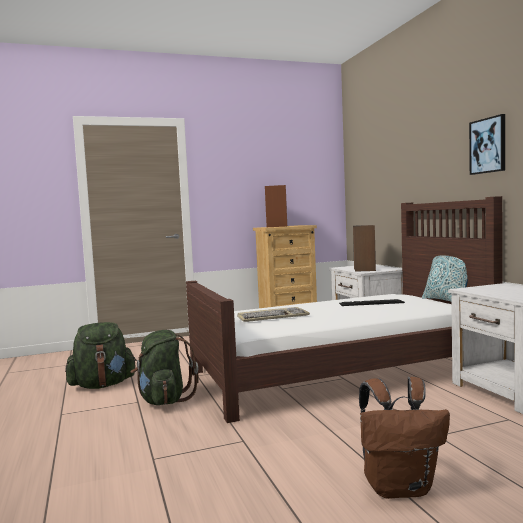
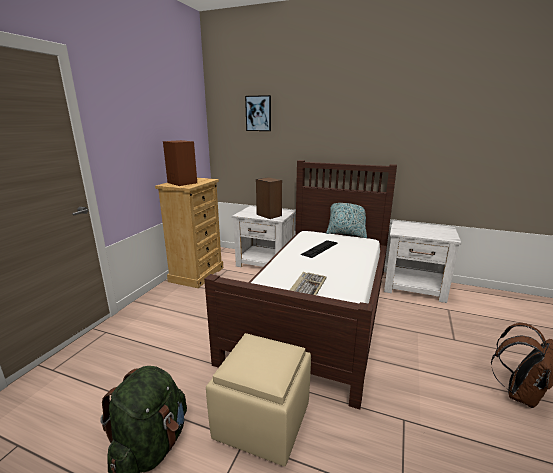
camera: 50 degrees left, 15 degrees up
(164, 400) = (263, 420): green backpack -> beige ottoman
(488, 145) = (387, 127): picture -> picture (258, 113)

